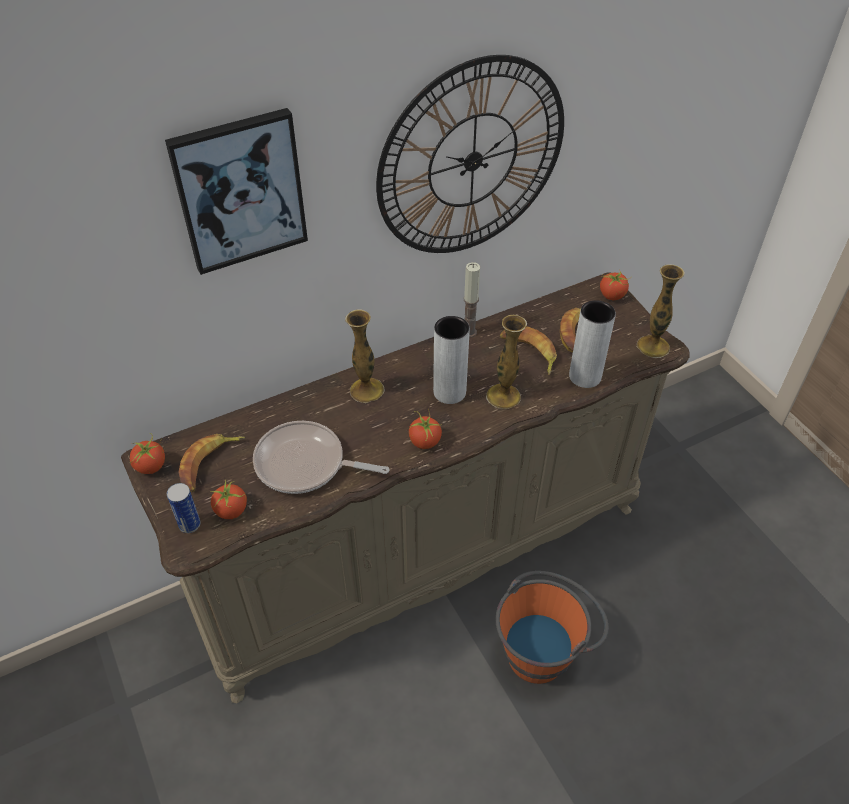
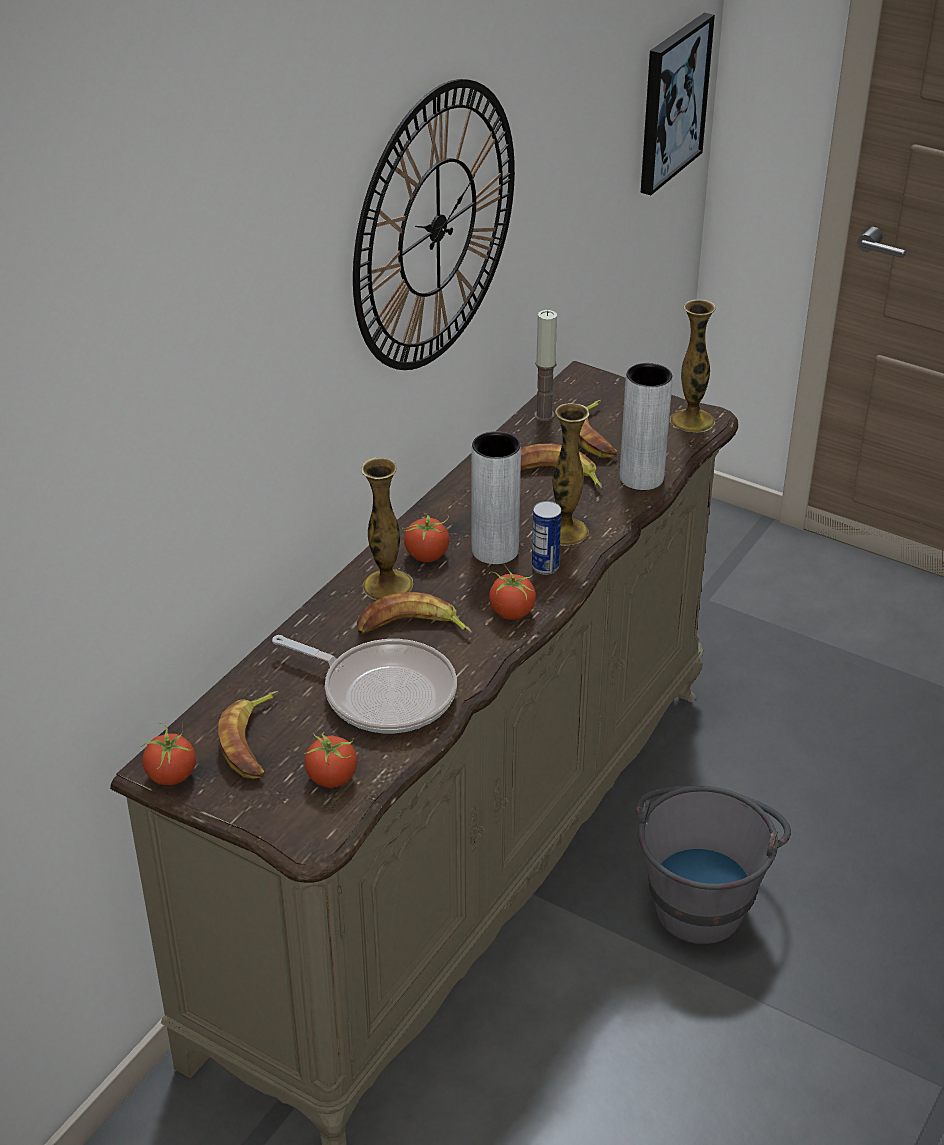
camera: 30 degrees left, 10 degrees down
(189, 525) = (290, 815): can -> can (545, 567)
(240, 191) = (229, 317): picture -> picture (672, 102)
(305, 464) = (382, 692): frying pan -> frying pan turned 135 degrees counterclockwise
(357, 426) = (411, 628): none -> banana
(469, 332) = (461, 479): candle -> candle (544, 415)
(544, 647) = (702, 896): orange bucket -> grey bucket
(612, 295) = (600, 383): tomato -> tomato (427, 555)

